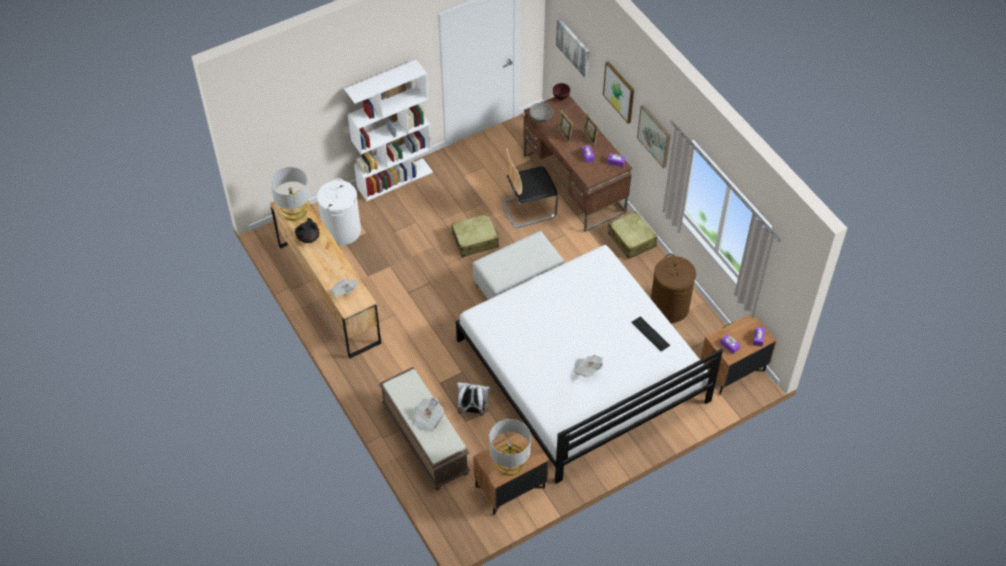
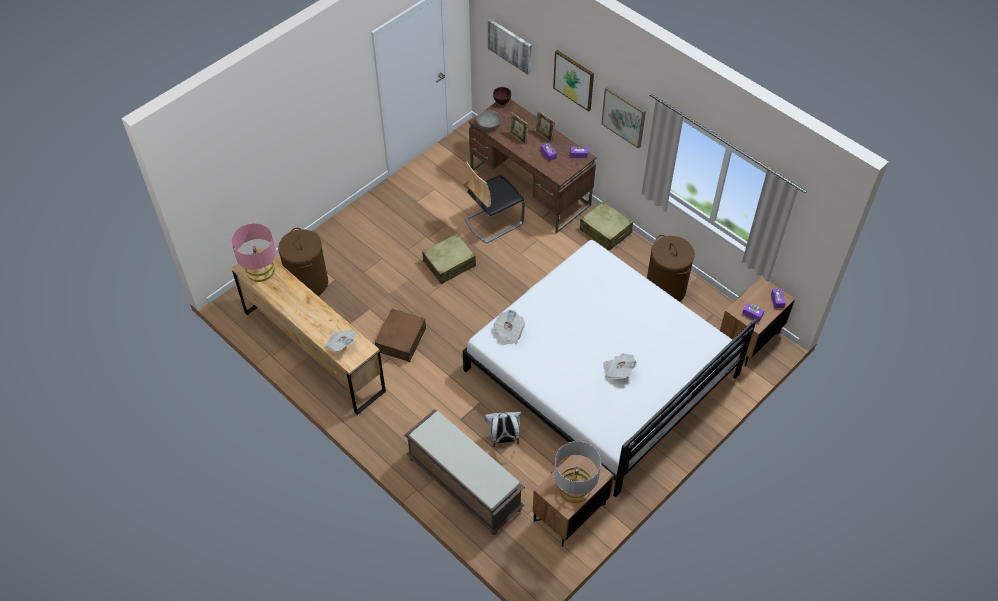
camera: 15 degrees left, 0 degrees up
(294, 210) = (260, 271): grey table lamp -> pink table lamp
(308, 238) = (284, 296): black teapot -> none
(342, 231) = (308, 283): white laundry basket -> brown laundry basket
(395, 179) = (347, 219): white bookcase -> none
(409, 300) = (401, 340): none -> brown suitcase
(427, 420) = (470, 462): newspaper -> newspaper (508, 333)
(517, 284) = (507, 299): white ottoman -> none
(650, 333) = (668, 319): keyboard -> none

